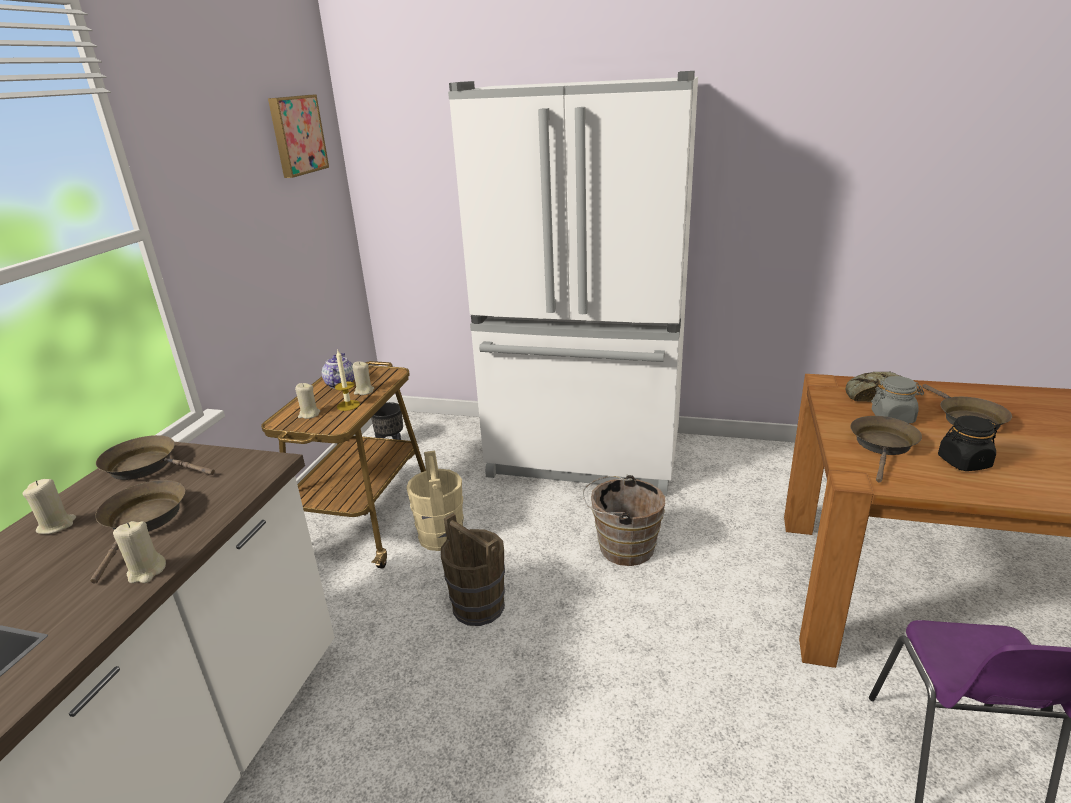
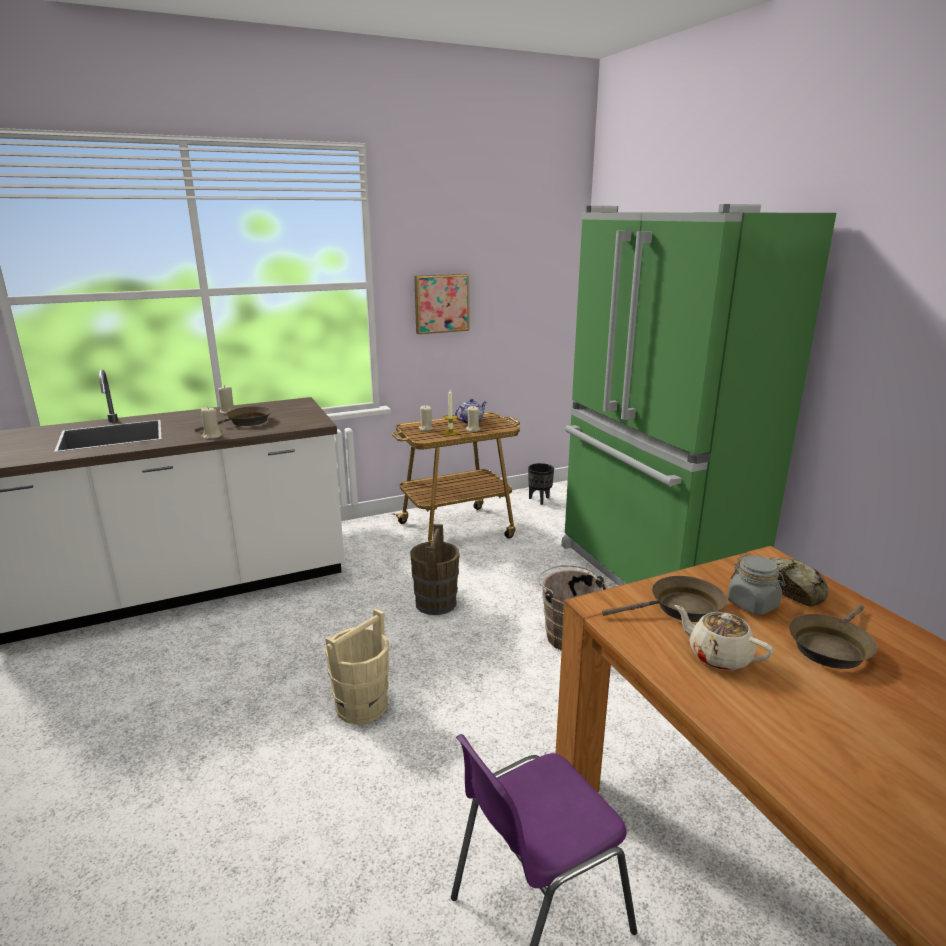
camera: 50 degrees right, 5 degrees down
(147, 466) = (288, 406): brown frying pan -> none
(296, 135) = (532, 240): picture -> picture (441, 303)
(441, 536) = (479, 560): beige bucket -> beige bucket (361, 706)
(585, 458) = (651, 573): white fridge -> green fridge
(963, 462) = (718, 656): black jar -> beige teapot

